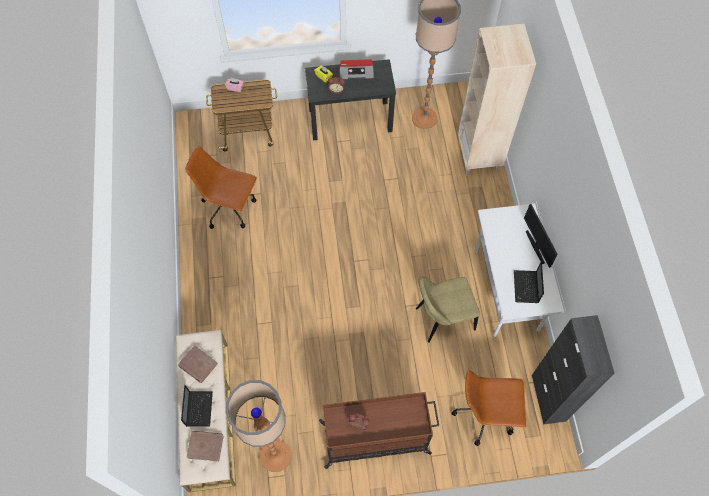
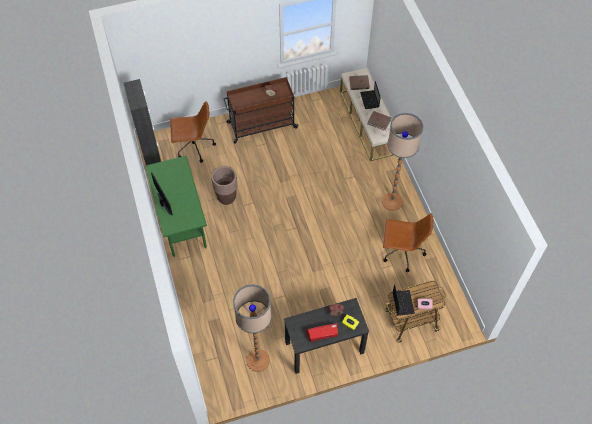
camera: 170 degrees right, 5 degrees down
(275, 456) = (320, 108): floor lamp -> floor lamp (392, 201)
(442, 319) = (226, 198): beige chair -> brown planter
(479, 157) = (206, 329): beige bookcase -> none
(506, 290) = (181, 224): white desk -> green desk
(526, 287) = (170, 176): laptop -> laptop (402, 302)

